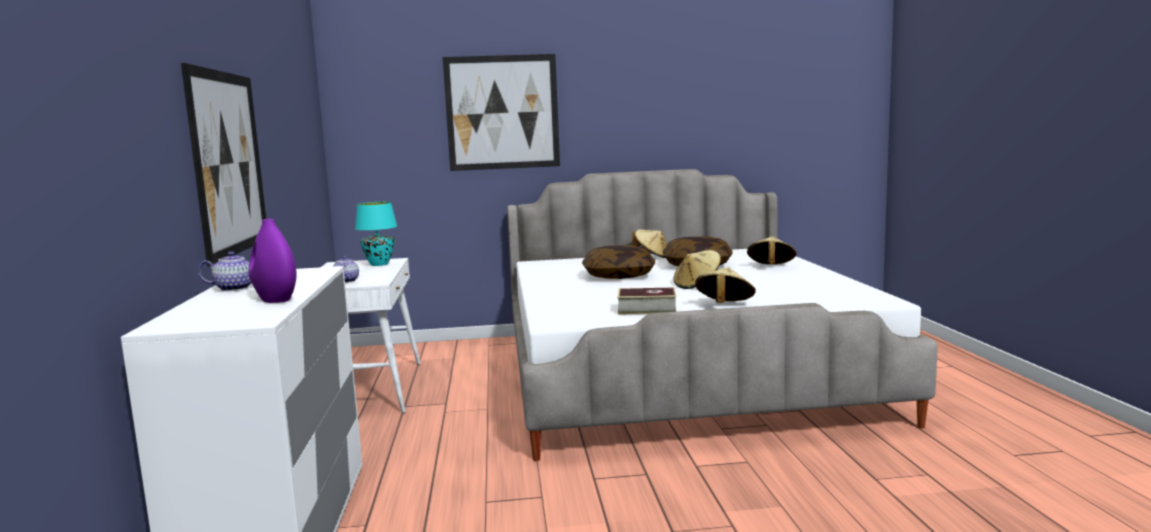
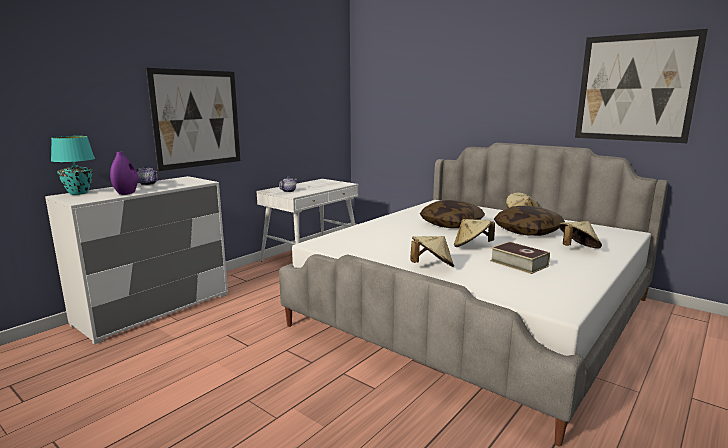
camera: 45 degrees right, 5 degrees up
(379, 264) = (333, 185): turquoise table lamp -> turquoise table lamp (78, 193)
(502, 112) = (445, 91): picture -> picture (635, 88)
(646, 309) = (383, 252): book -> book (518, 263)

